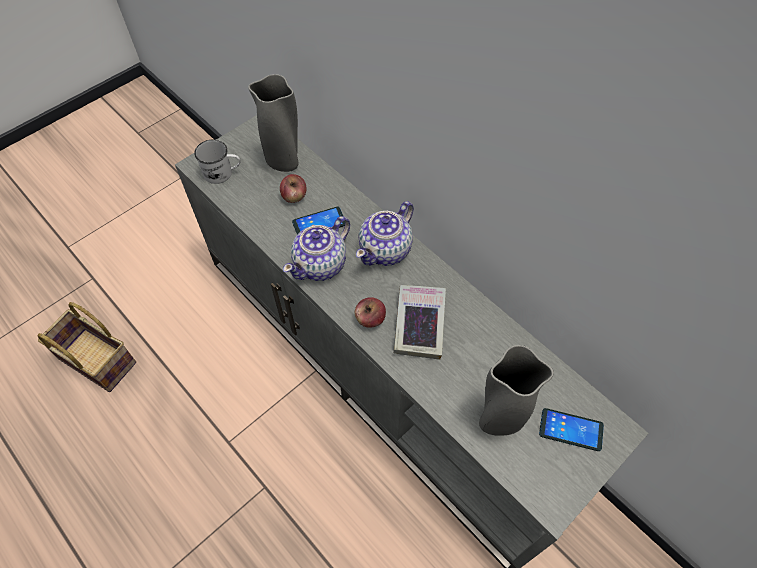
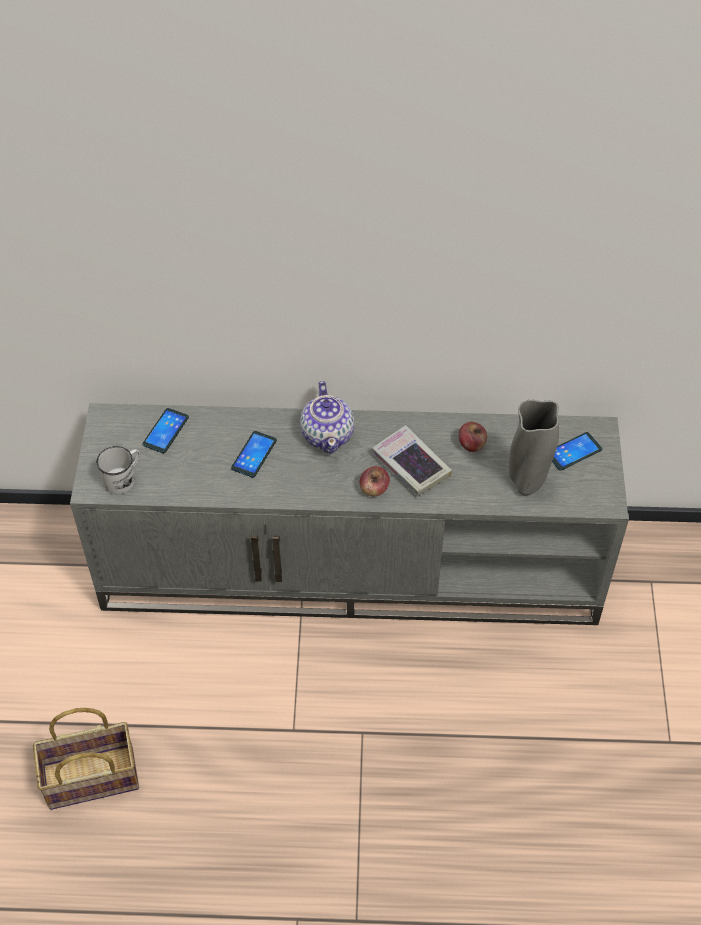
camera: 45 degrees left, 5 degrees down
(284, 162) = (165, 431): grey vase -> phone
(294, 196) = (208, 450): apple -> apple (471, 444)
(321, 264) = (293, 481): teapot -> none

